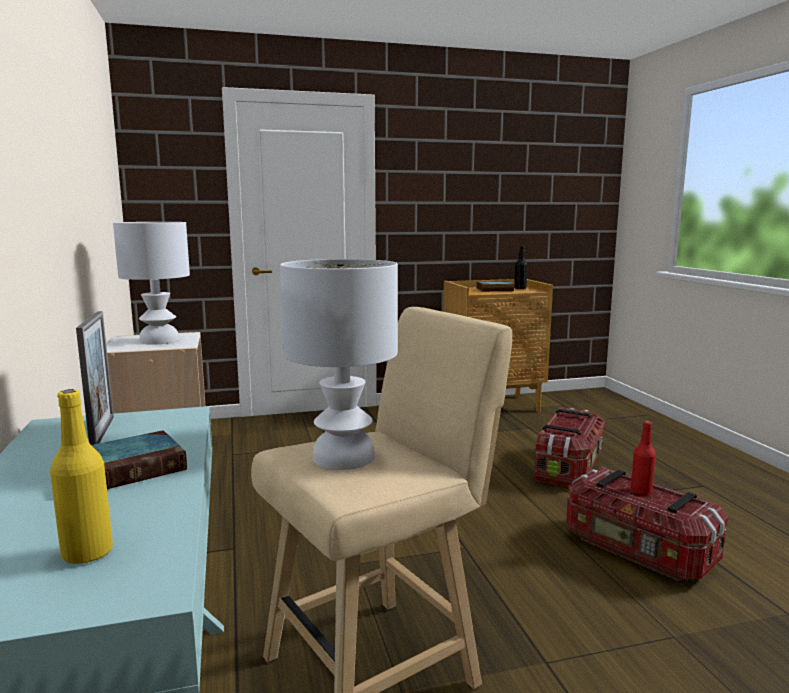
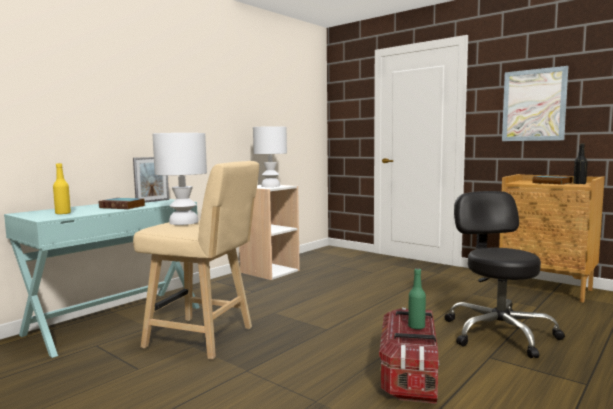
camera: 55 degrees right, 5 degrees down
(455, 198) = (534, 105): none -> picture
(569, 467) = (497, 331): storage box -> black office chair
(641, 491) = (416, 327): red bottle -> green bottle

